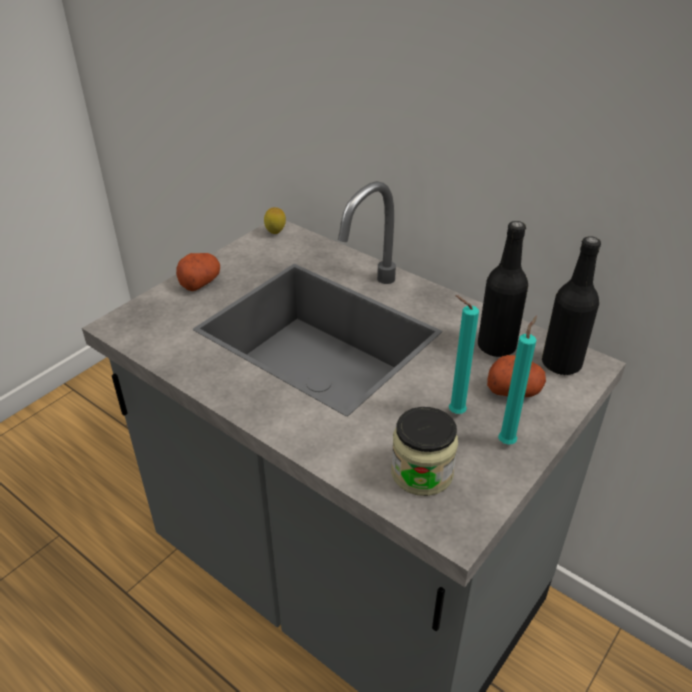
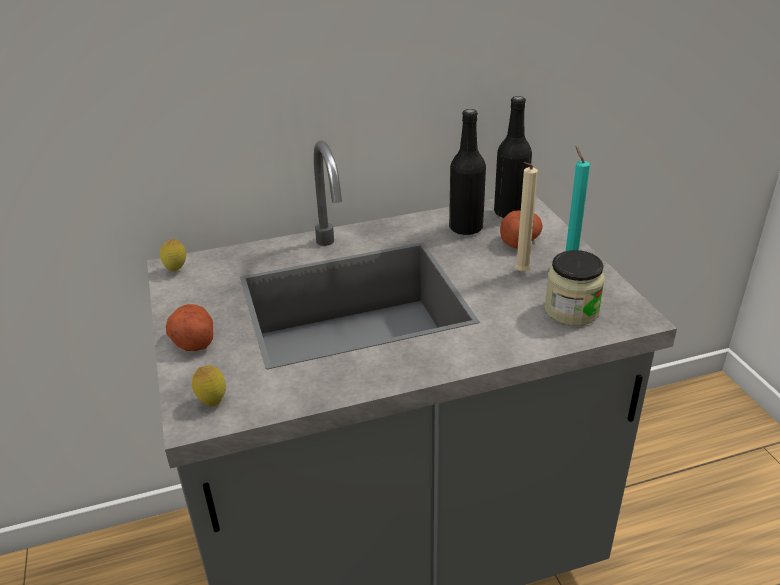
camera: 55 degrees left, 5 degrees down
(139, 323) = (212, 402): none -> lemon
(453, 412) = (520, 273): turquoise candle -> beige candle

